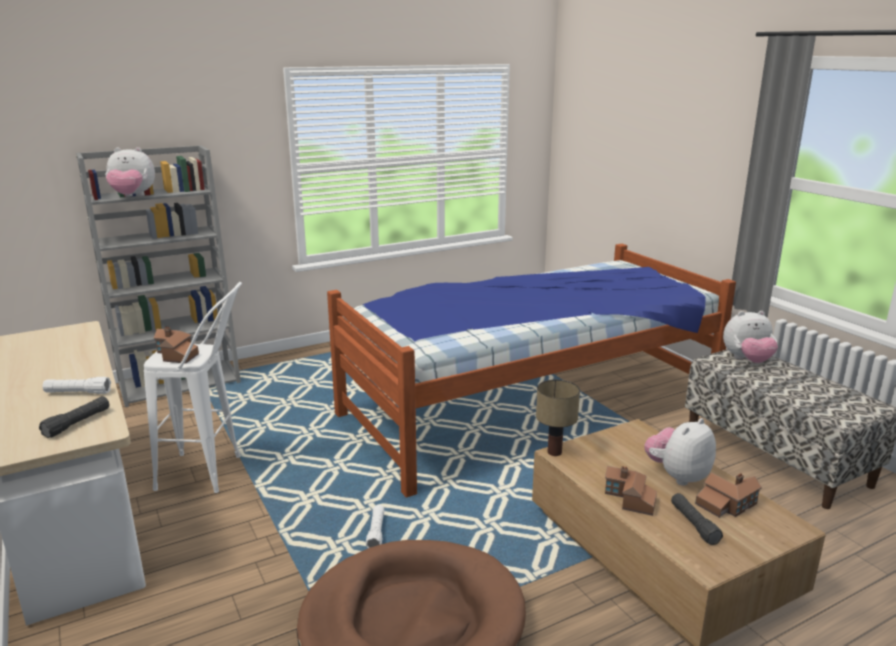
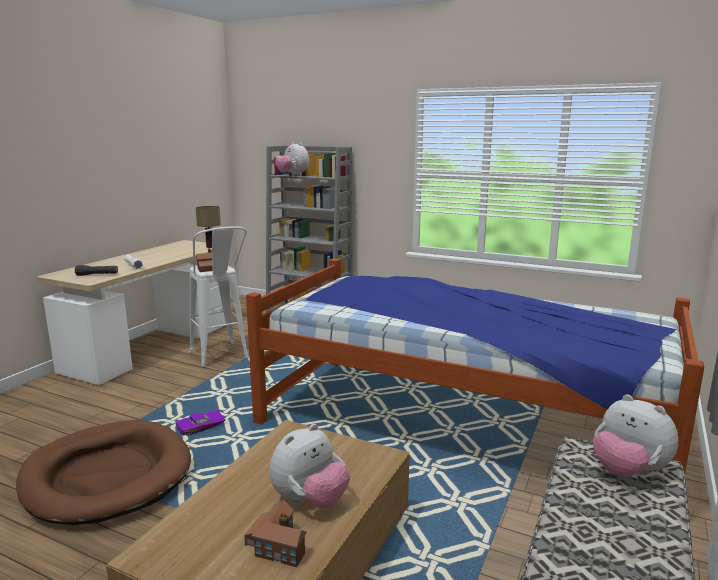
camera: 55 degrees right, 5 degrees down
(376, 532) = (201, 427): white flashlight -> purple toy car
(555, 452) = (291, 428): table lamp -> table lamp (210, 247)
(629, 499) = (239, 483): toy house -> none
(677, 476) = (310, 501): plush toy -> plush toy turned 120 degrees clockwise
(694, 525) = (219, 531): black flashlight -> none

